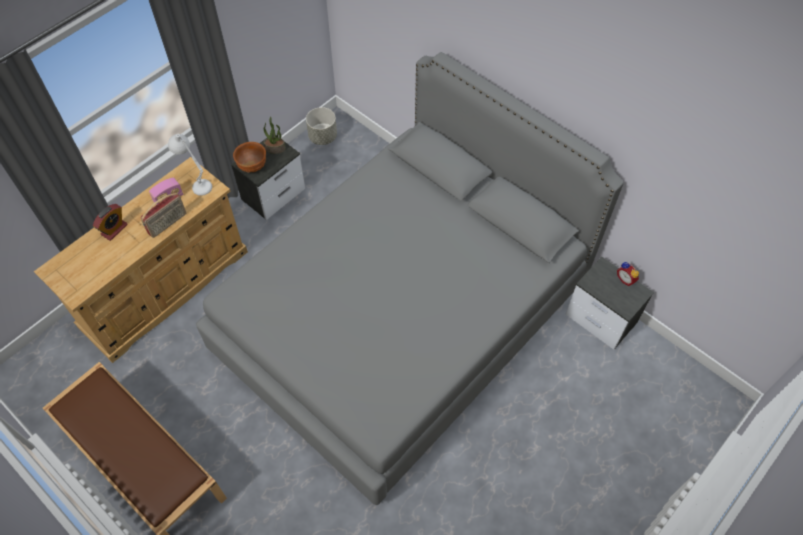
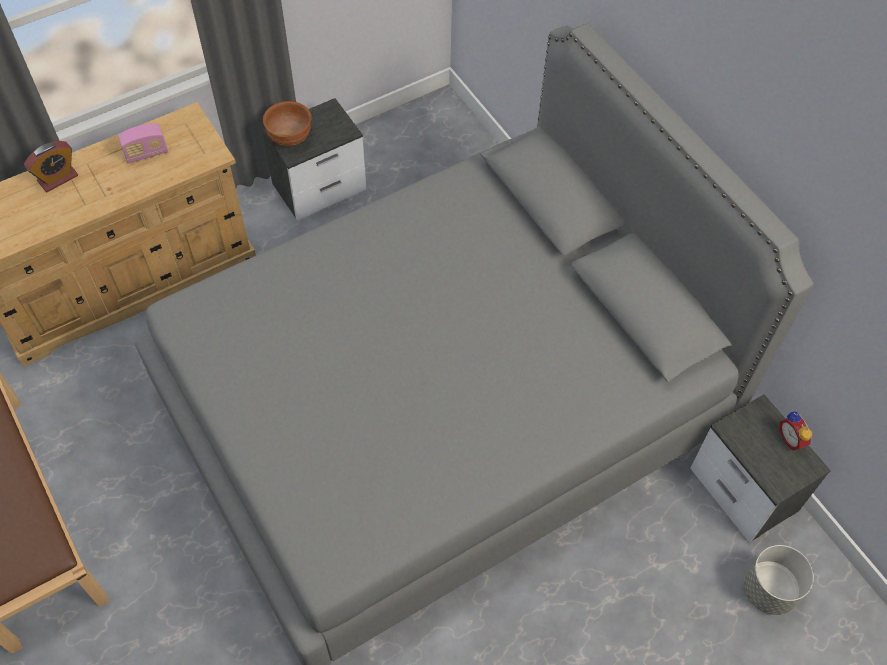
camera: 15 degrees right, 0 degrees up
(168, 224) = (132, 188): radio -> none
(197, 183) = (192, 140): white table lamp -> none
(275, 148) = (330, 120): potted plant -> none
(322, 137) = (415, 123): grey planter -> grey planter (768, 590)

